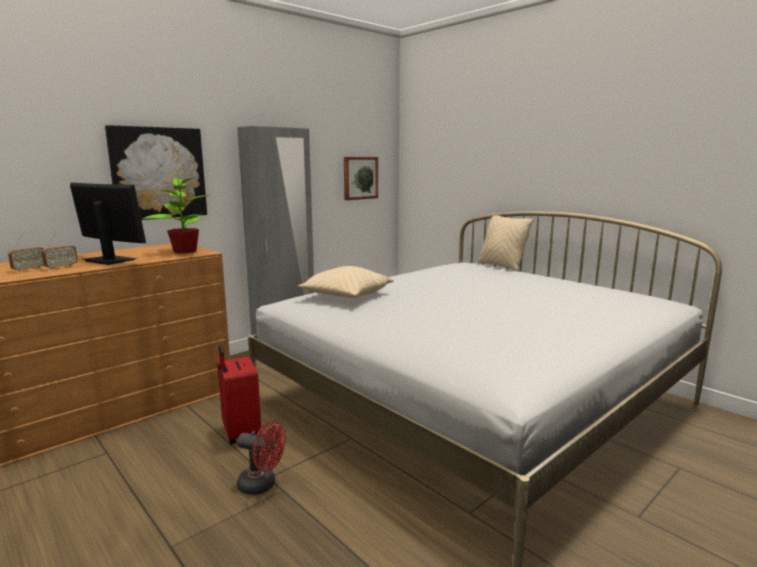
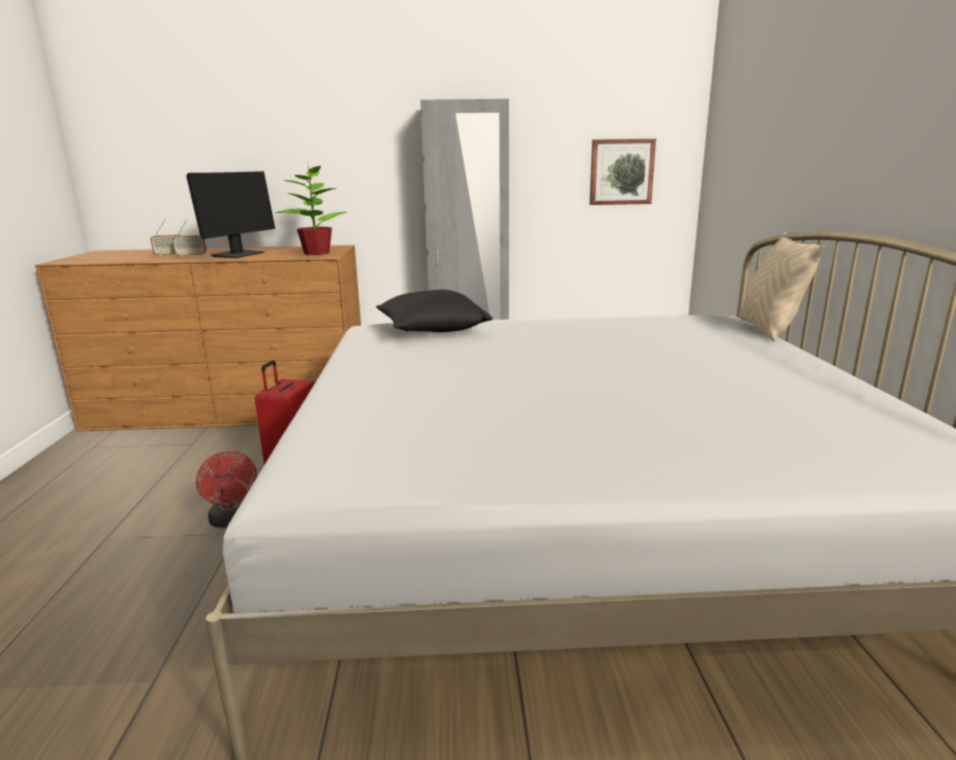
camera: 40 degrees right, 5 degrees up
(110, 260) = (238, 254): monitor -> monitor turned 45 degrees clockwise
(158, 173) = (326, 163): picture -> none
(346, 296) = (431, 330): beige pillow -> black pillow

